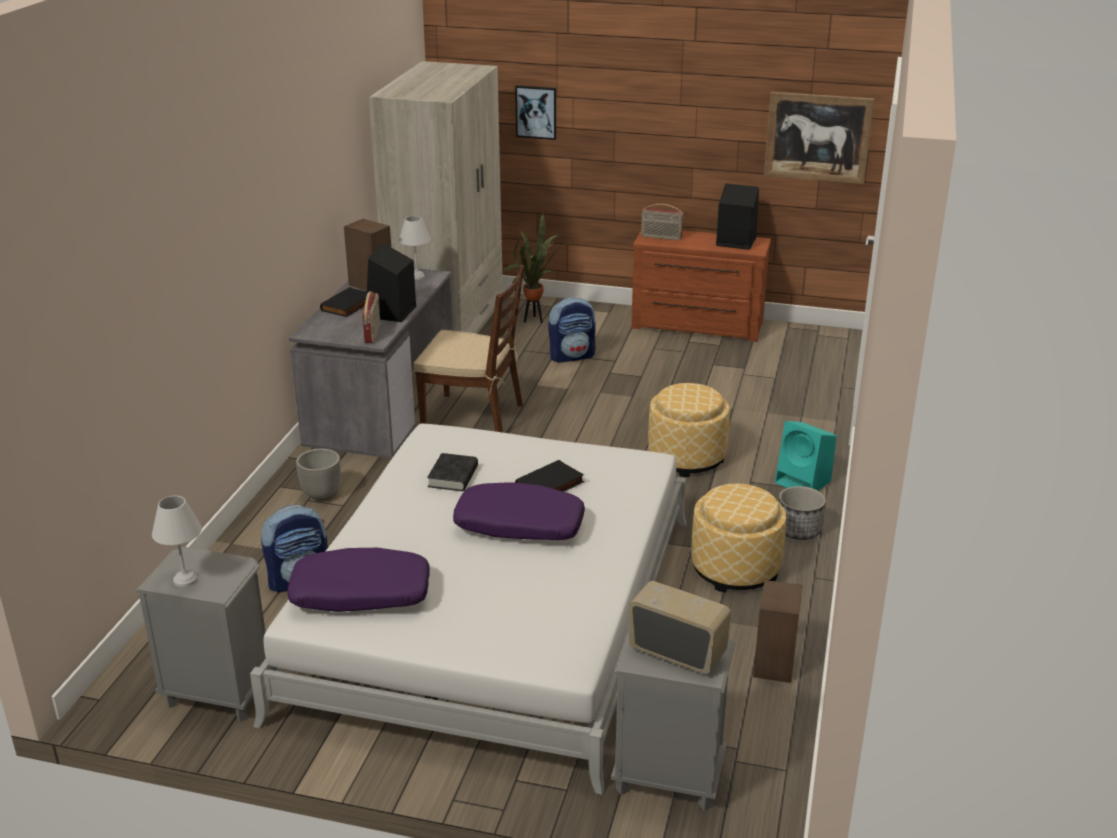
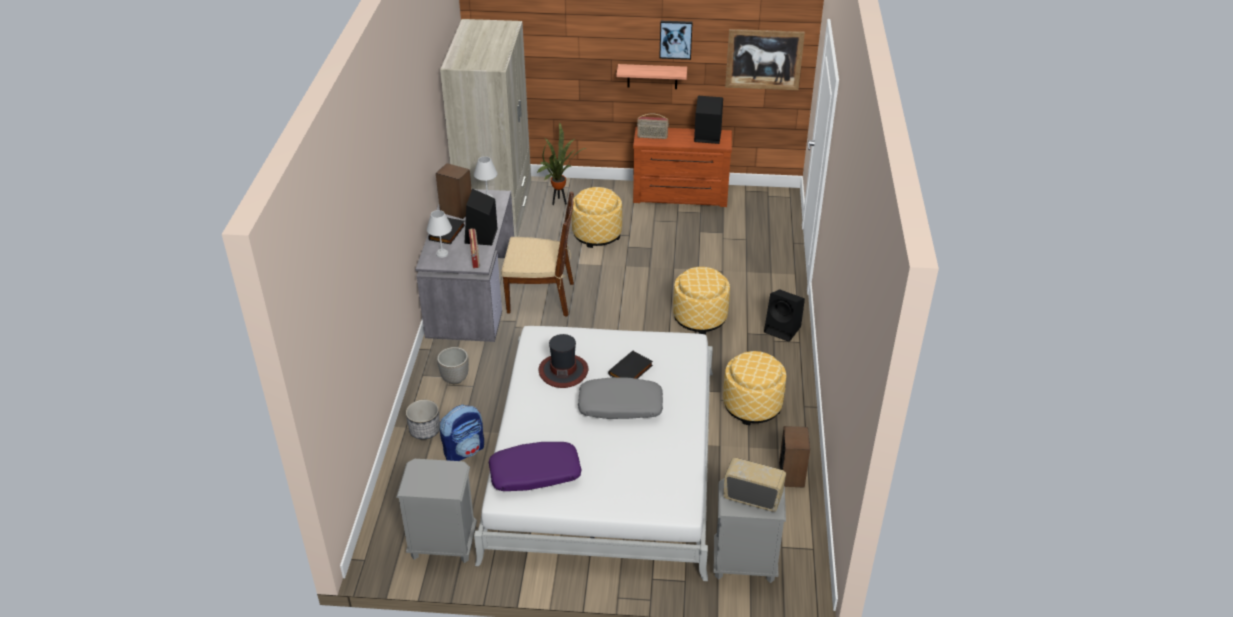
camera: 10 degrees left, 10 degrees up
(186, 579) = (427, 484): white table lamp -> white table lamp (442, 253)
(453, 477) = (563, 371): black book -> hat
(518, 526) = (620, 407): purple pillow -> grey pillow
(536, 112) = (550, 48): picture -> picture (675, 39)
(572, 356) = (597, 234): backpack -> ottoman
(667, 157) = (652, 76): none -> shelf
(798, 530) = (787, 370): planter -> planter (424, 430)
(804, 482) = (783, 329): turquoise speaker -> black speaker

